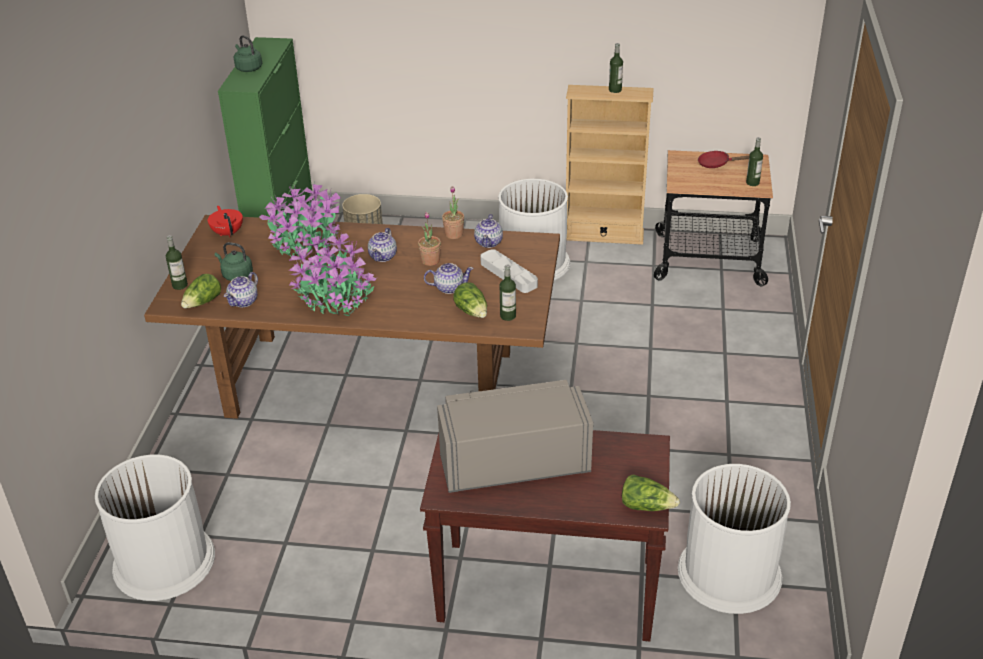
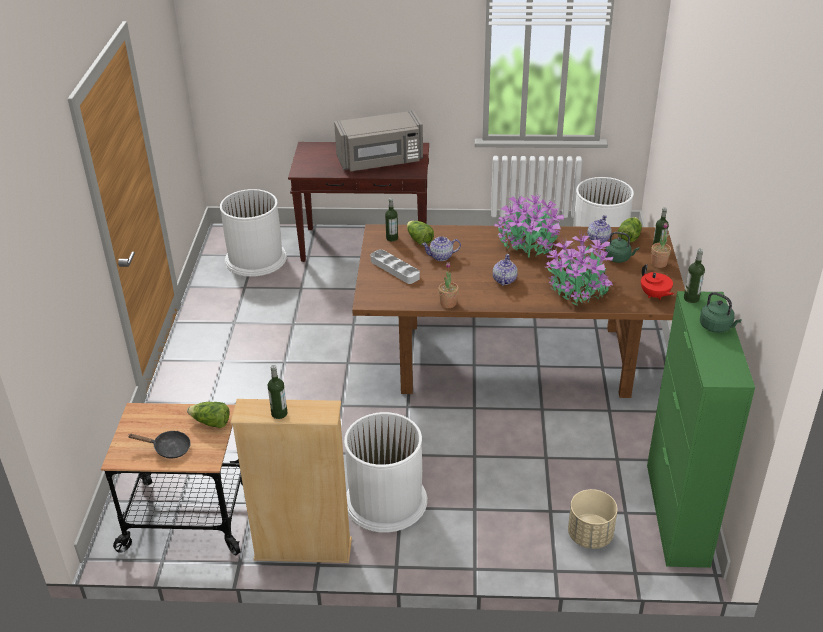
camera: 175 degrees right, 0 degrees up
(430, 260) = (462, 278): potted plant -> potted plant (658, 263)
(489, 242) = (415, 297): teapot -> none
(646, 506) = (307, 148): lettuce -> lettuce (211, 422)
(716, 164) = (168, 448): red frying pan -> black frying pan
(752, 183) = (140, 420): bottle -> bottle (691, 298)

